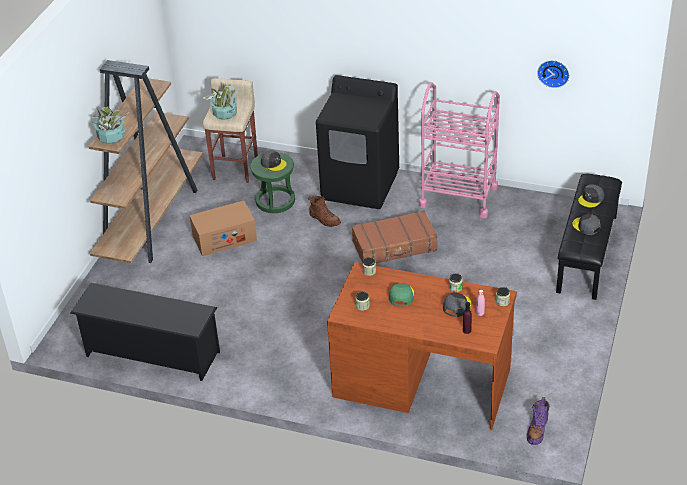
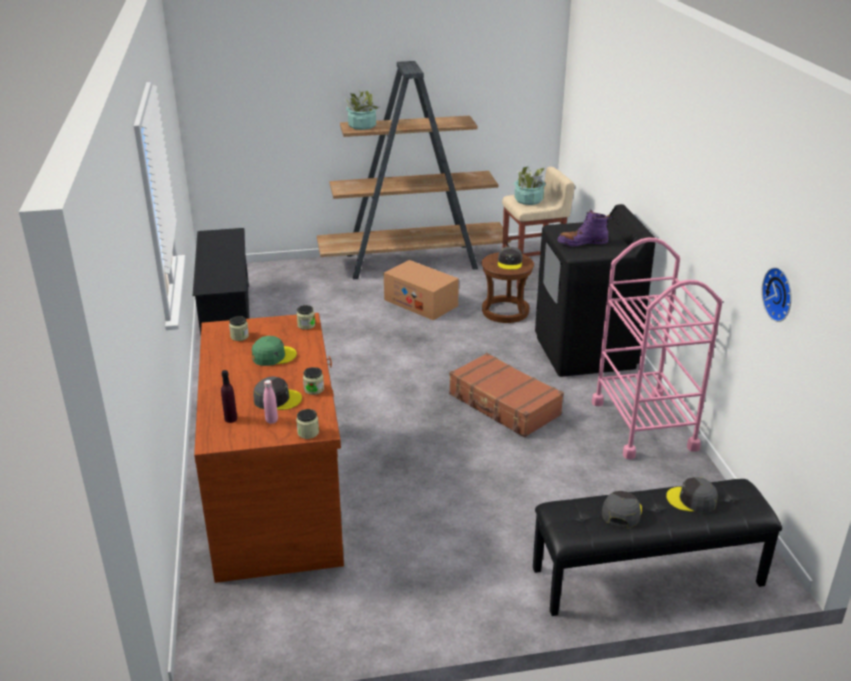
camera: 60 degrees right, 10 degrees down
(275, 201) = (505, 311): green stool -> brown stool
(324, 219) = (505, 347): brown boot -> none
(537, 430) = (234, 629): purple boot -> purple boot (582, 243)

